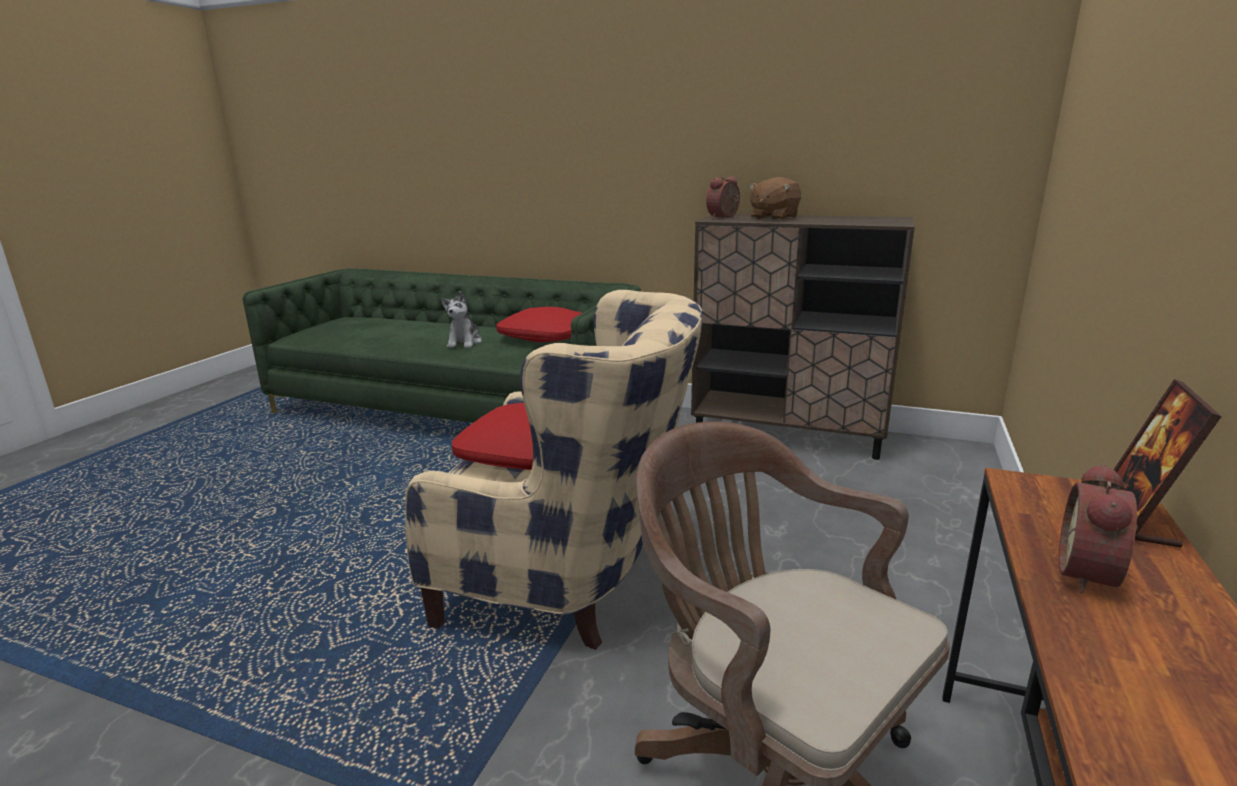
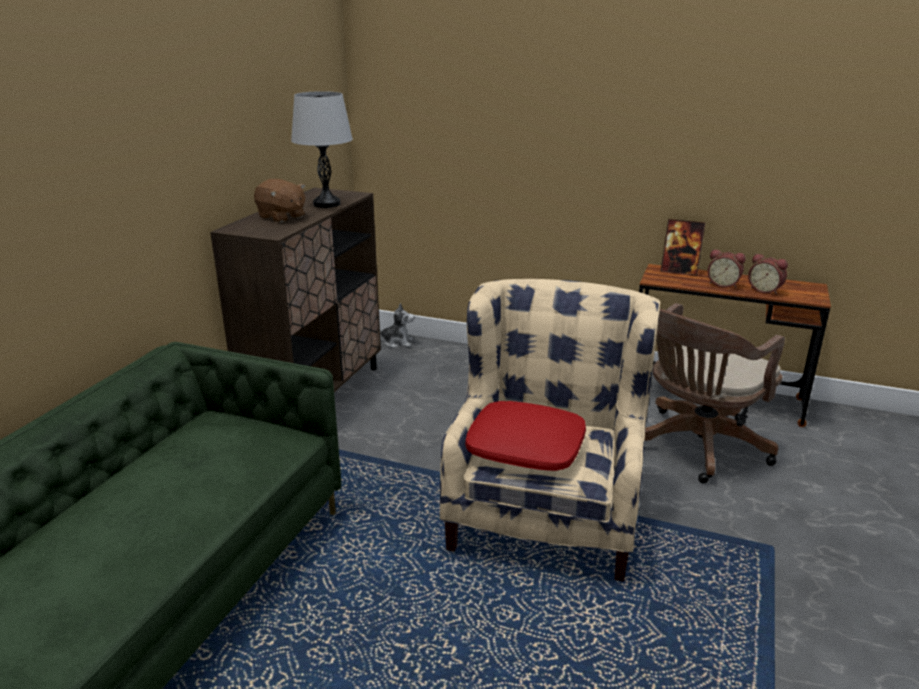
camera: 90 degrees left, 5 degrees up
(464, 342) = (169, 514): plush toy -> plush toy (397, 342)
(546, 336) = (190, 445): red pillow -> none
(724, 217) = (256, 230): alarm clock -> alarm clock (765, 290)
(837, 221) = (326, 204): none -> grey table lamp

